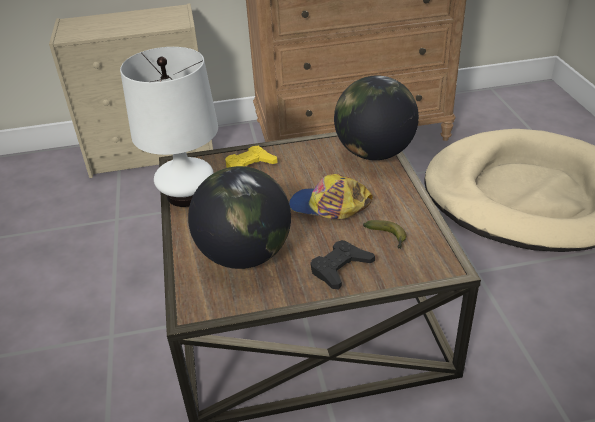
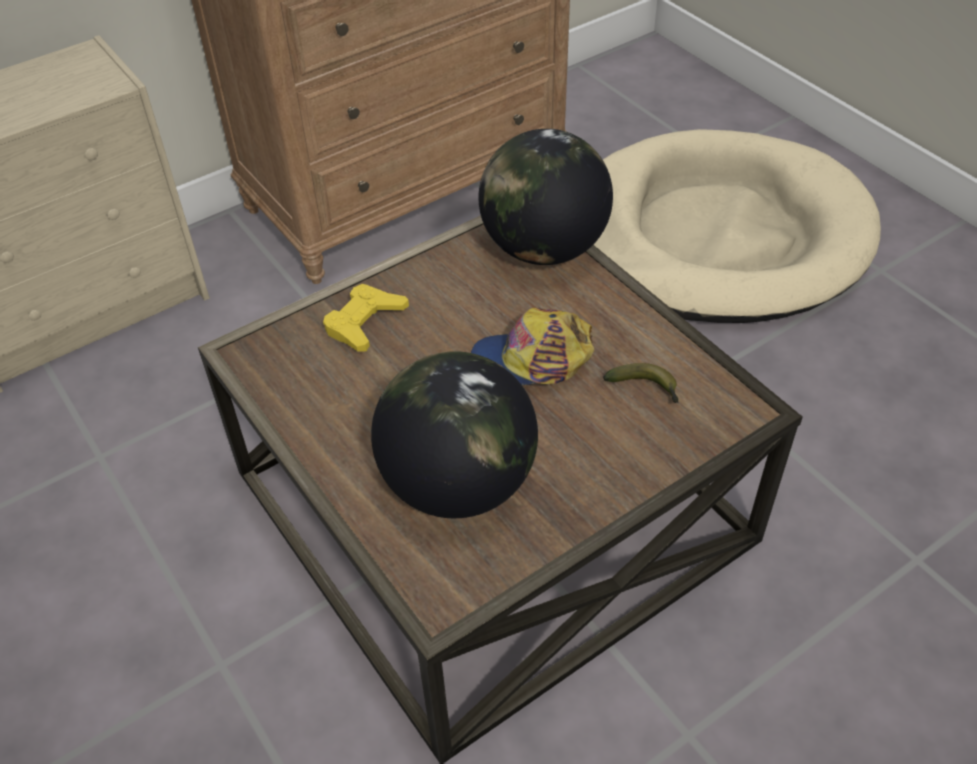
camera: 25 degrees left, 10 degrees up
(187, 194) = (295, 404): white table lamp -> none
(340, 268) = (611, 460): black game controller -> none

